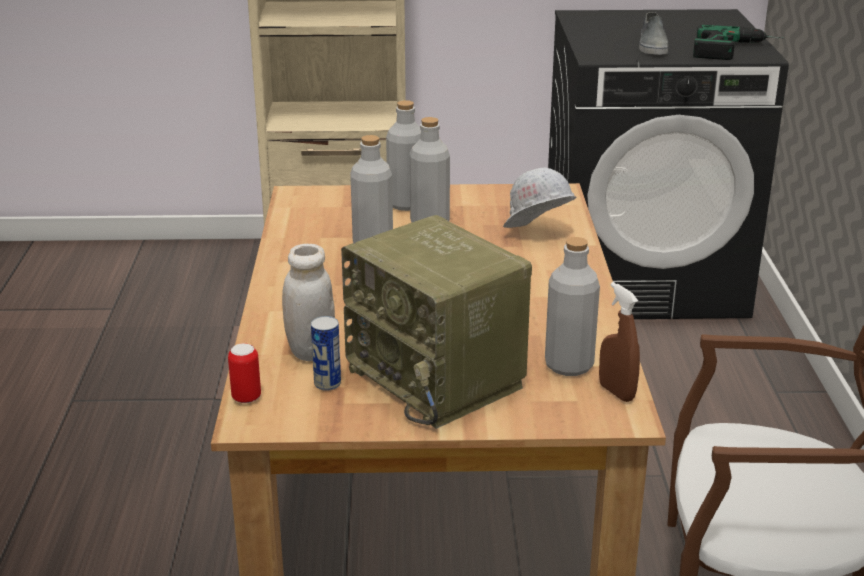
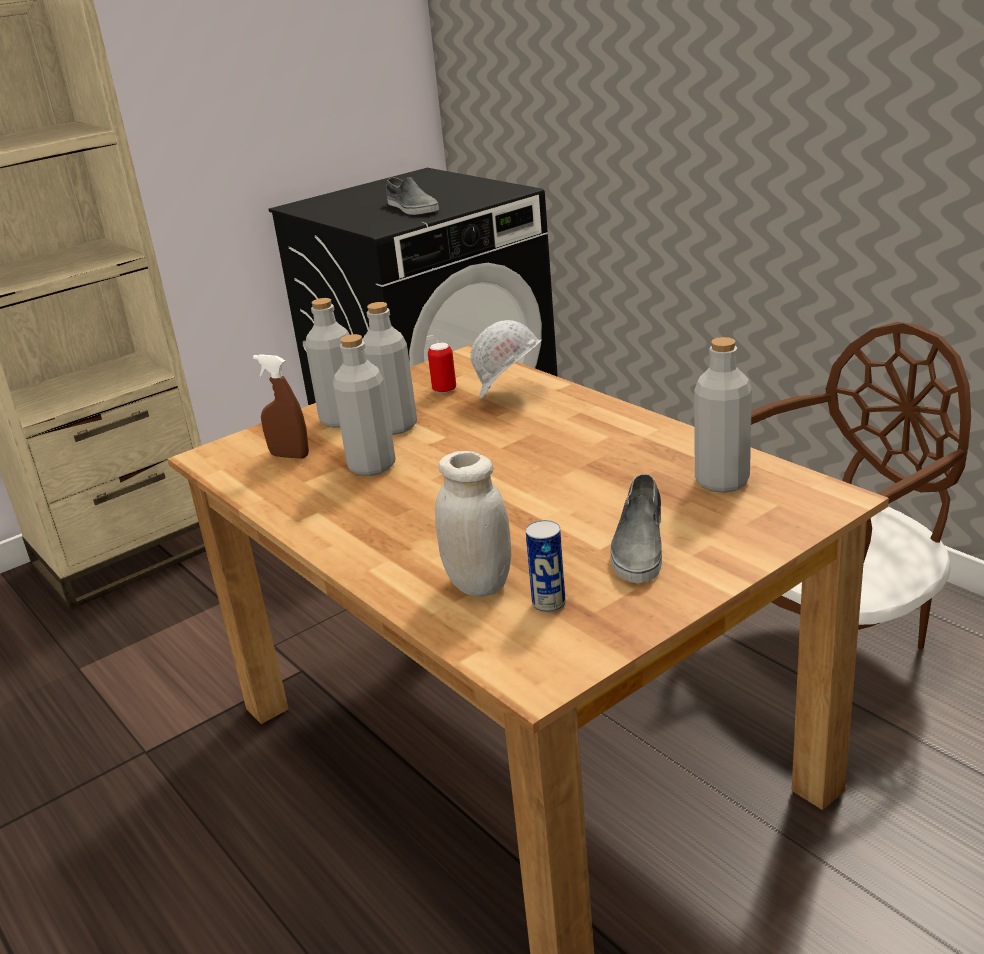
camera: 35 degrees left, 0 degrees up
(246, 398) = (492, 660): can -> can (444, 390)
(438, 378) = (639, 546): radio -> grey shoe
(616, 392) = (794, 483): brown spray bottle -> brown spray bottle (289, 456)
(737, 50) = (488, 192): power drill -> none

